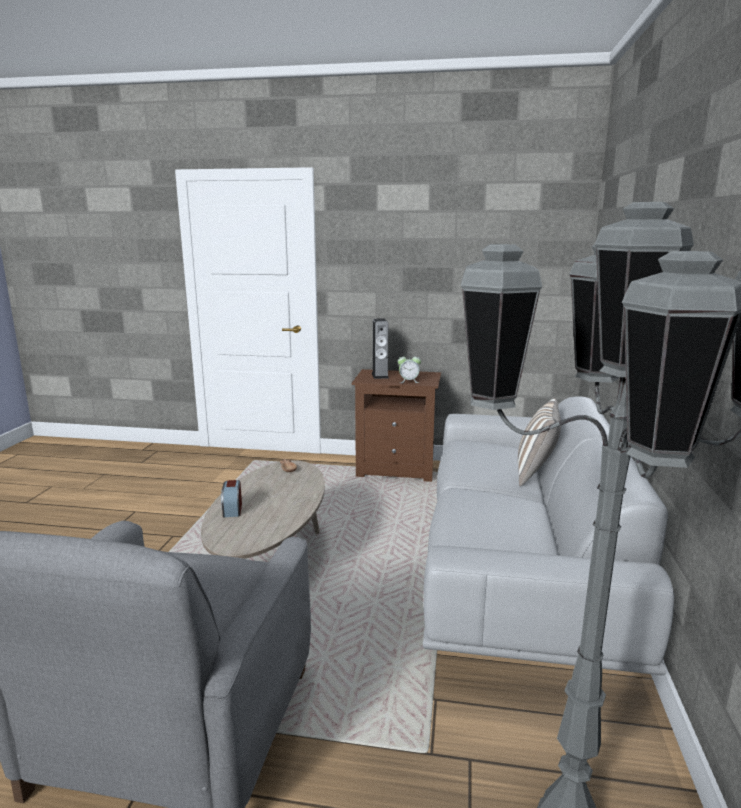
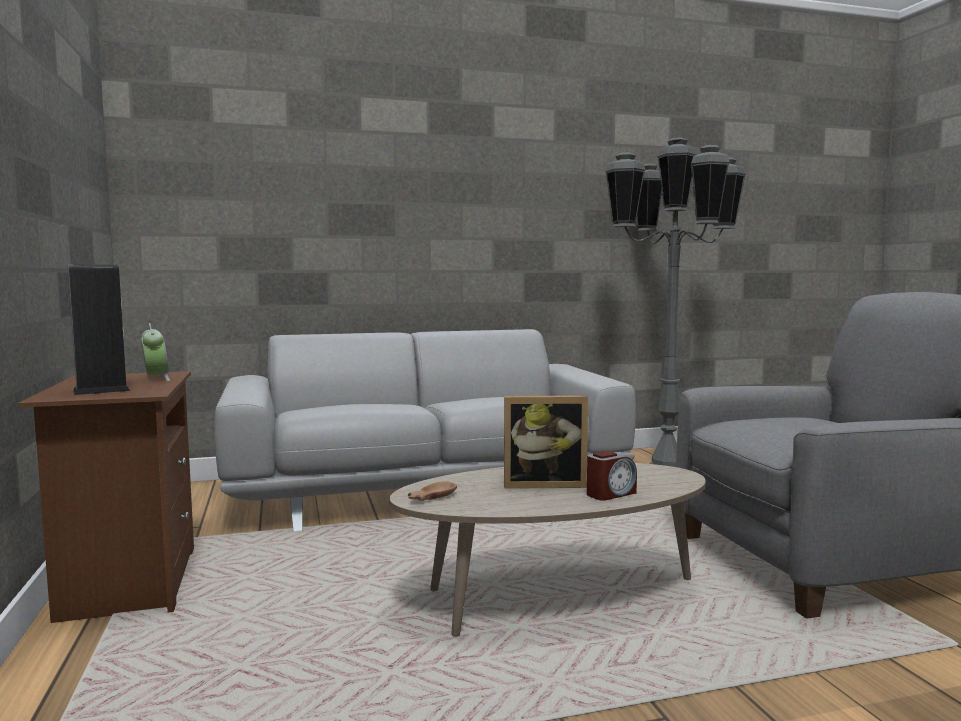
camera: 115 degrees left, 10 degrees down
(273, 497) = (543, 484): none -> picture frame
(536, 473) = (370, 401): pillow -> none

